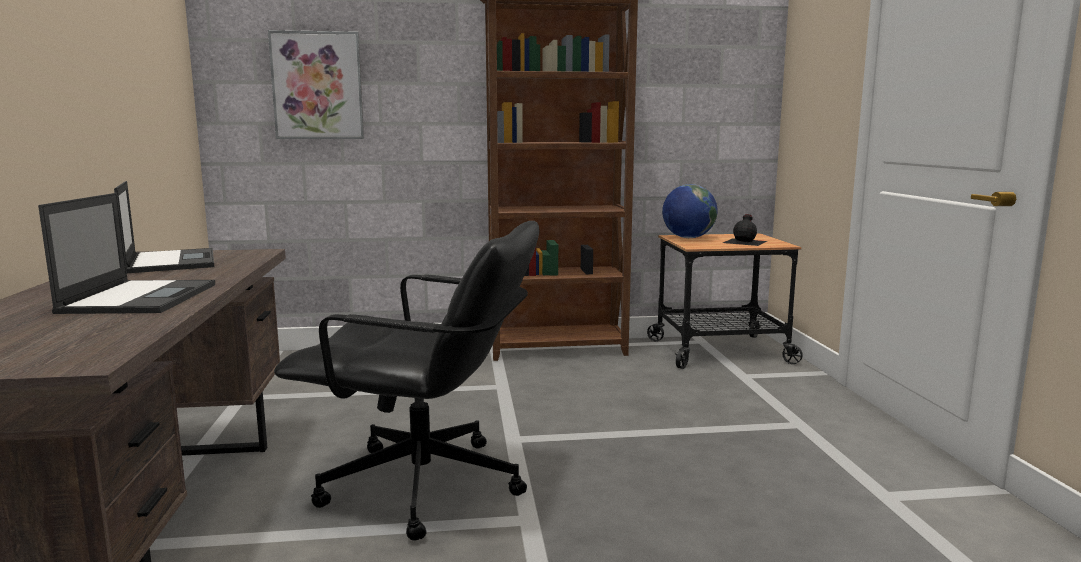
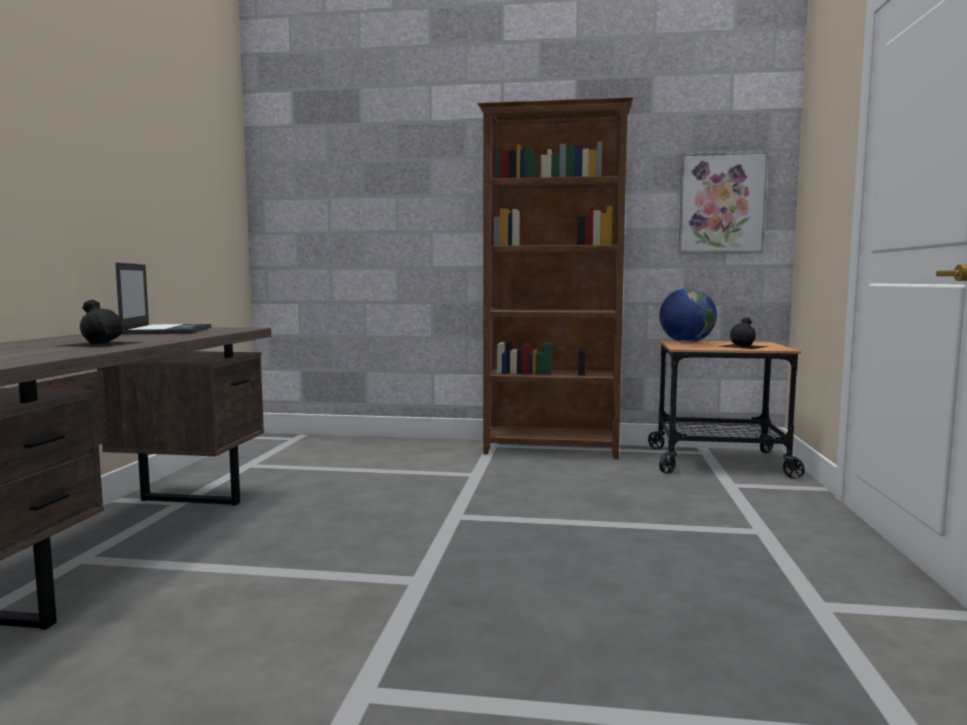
camera: 15 degrees right, 5 degrees down
(141, 297) = (100, 344): laptop -> black bottle
(317, 86) = (344, 200): picture -> picture (721, 203)
(425, 487) = (346, 544): black office chair -> none

